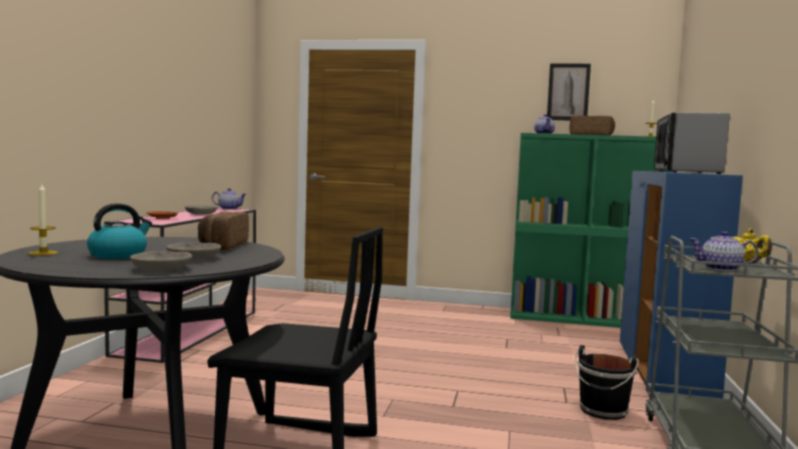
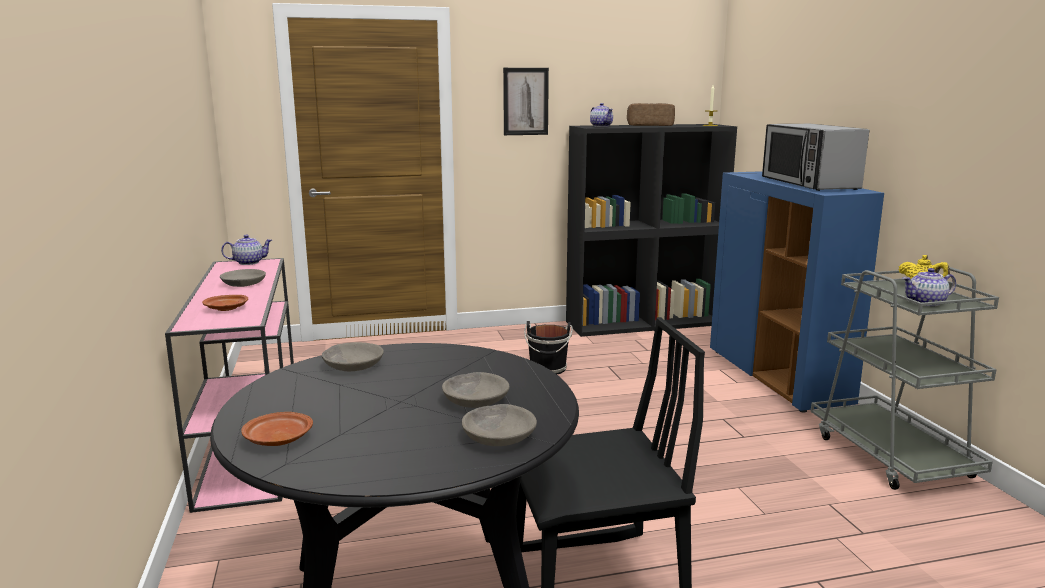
camera: 25 degrees left, 10 degrees up
(43, 253) = (277, 439): candle -> brown plate
(118, 255) = (379, 417): kettle -> none
(166, 241) = (353, 365): none -> grey bowl
(221, 246) = (440, 361): bread -> none
(568, 92) = (617, 73): picture -> picture (525, 101)
(582, 319) = (643, 322): green bookcase -> black bookcase
(603, 411) = (782, 439): black bucket -> black bucket (548, 369)

